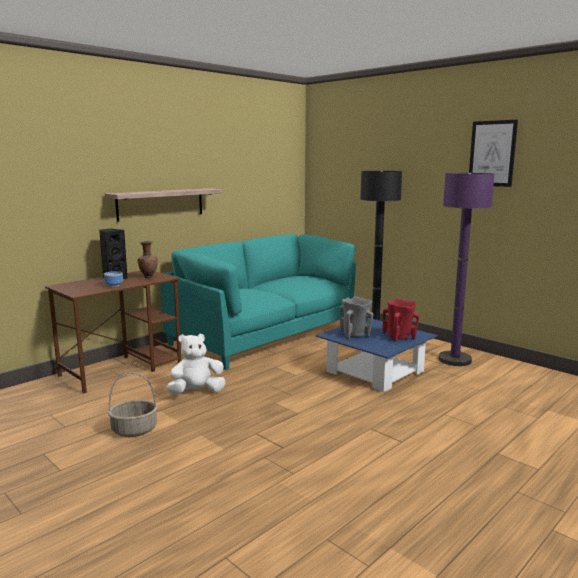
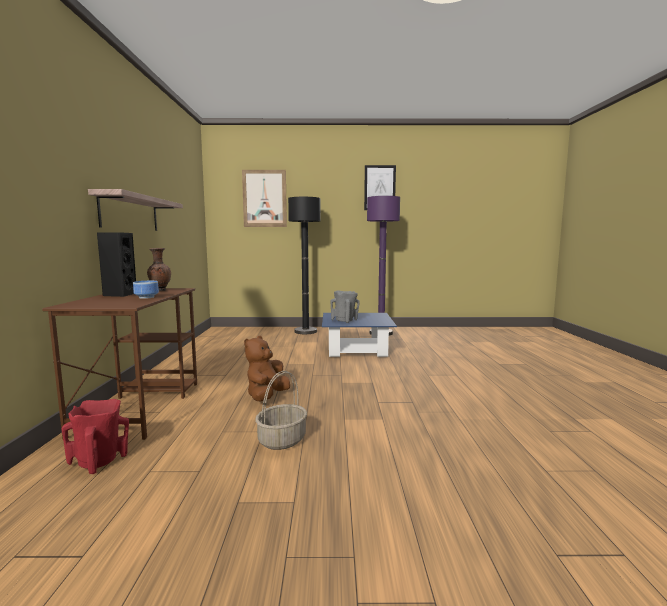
camera: 45 degrees left, 5 degrees down
(196, 392) = (267, 397): white plush toy -> brown plush toy
(264, 335) = (227, 349): turquoise sofa -> none
(357, 167) = (264, 198): none -> picture
(399, 337) = (372, 317): red vase -> red vase (100, 461)

